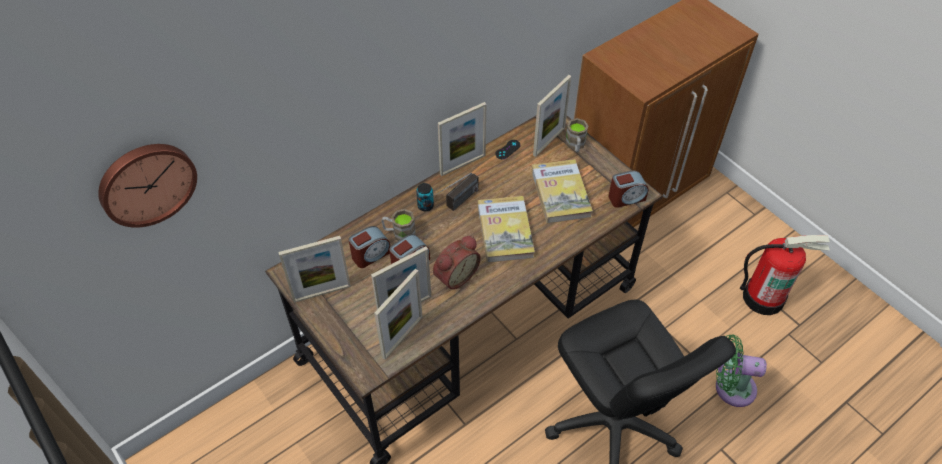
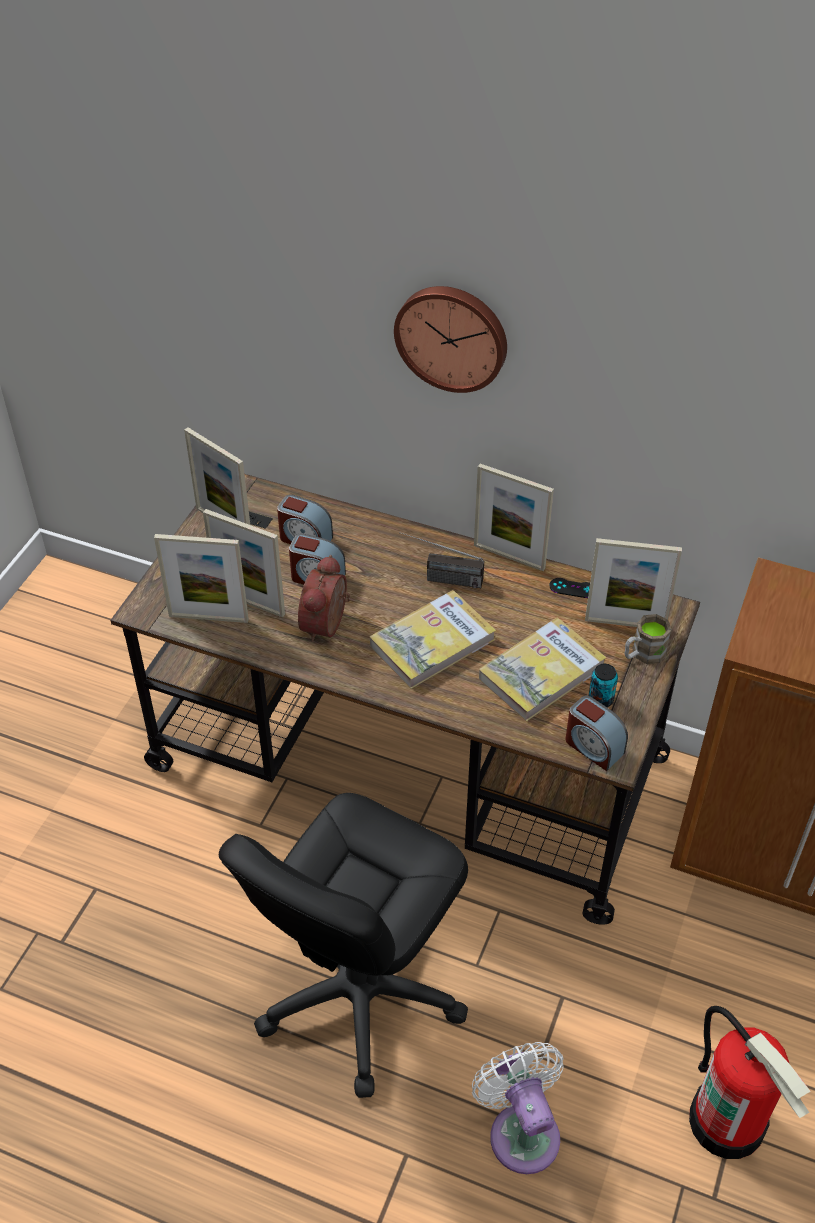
camera: 60 degrees right, 5 degrees down
(146, 182) = (121, 253): wall clock -> wall clock (452, 336)
(399, 233) = (355, 548): brown mug -> none
(425, 206) = (414, 552): can -> can (600, 699)
(455, 275) = (328, 625): alarm clock -> alarm clock turned 90 degrees clockwise
(730, 387) = (521, 1130): green fan -> white fan

